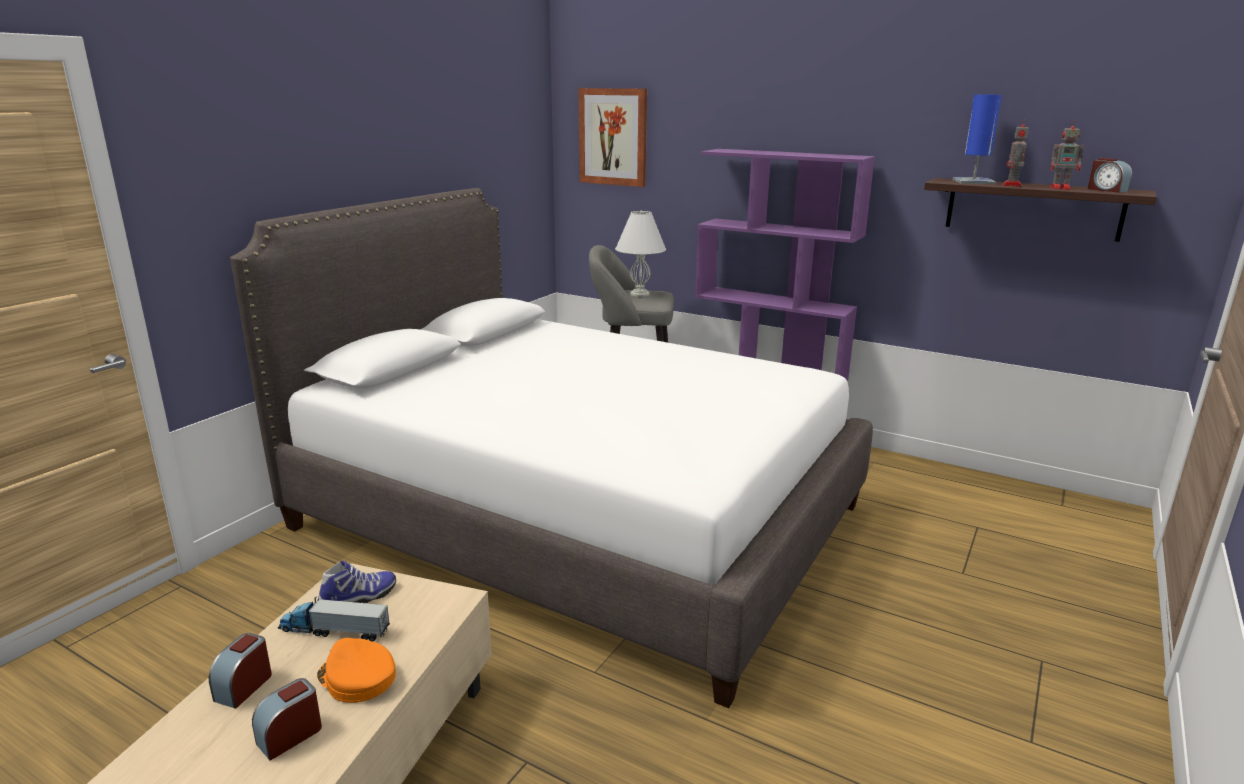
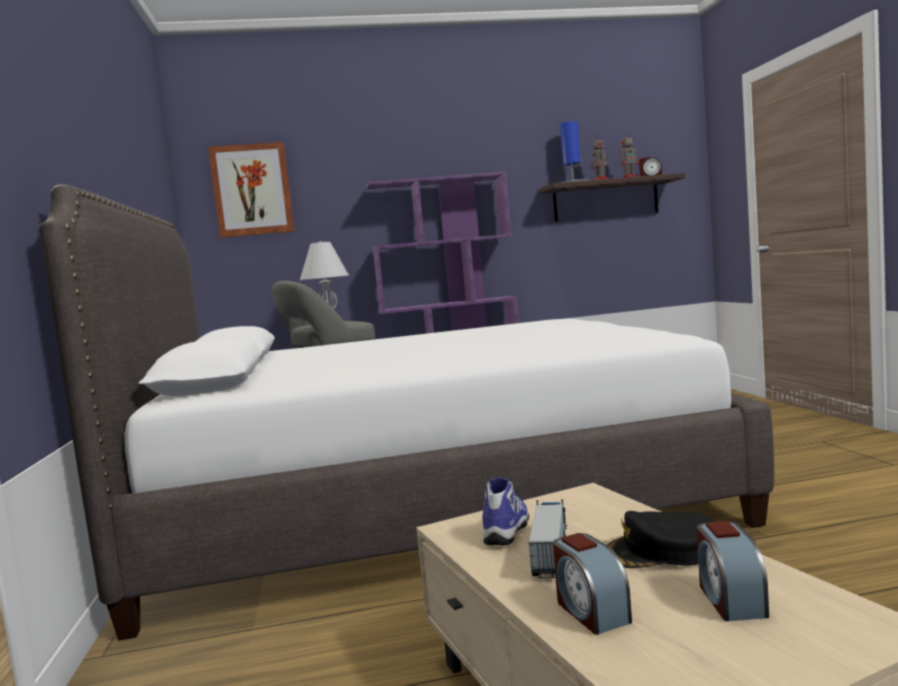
camera: 40 degrees left, 15 degrees down
(334, 630) = (551, 549): toy truck -> toy truck turned 135 degrees clockwise
(357, 677) = (660, 552): orange cap -> black cap

